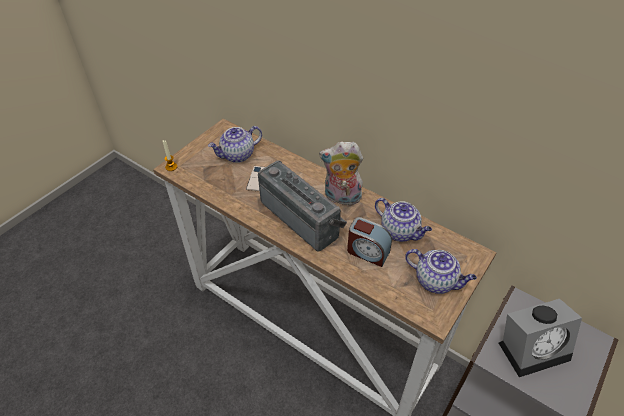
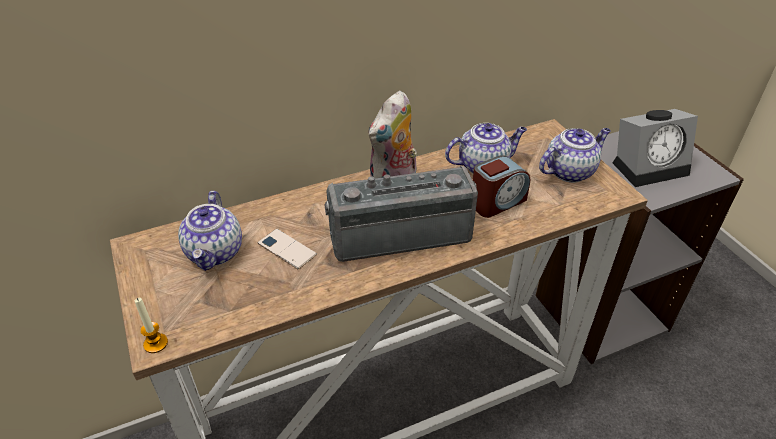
camera: 60 degrees left, 5 degrees down
(533, 347) = (650, 166): alarm clock -> alarm clock turned 60 degrees clockwise

